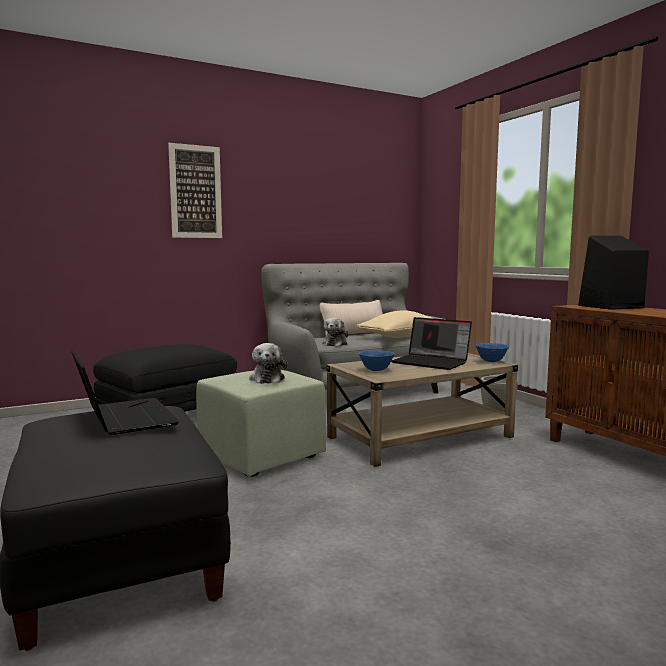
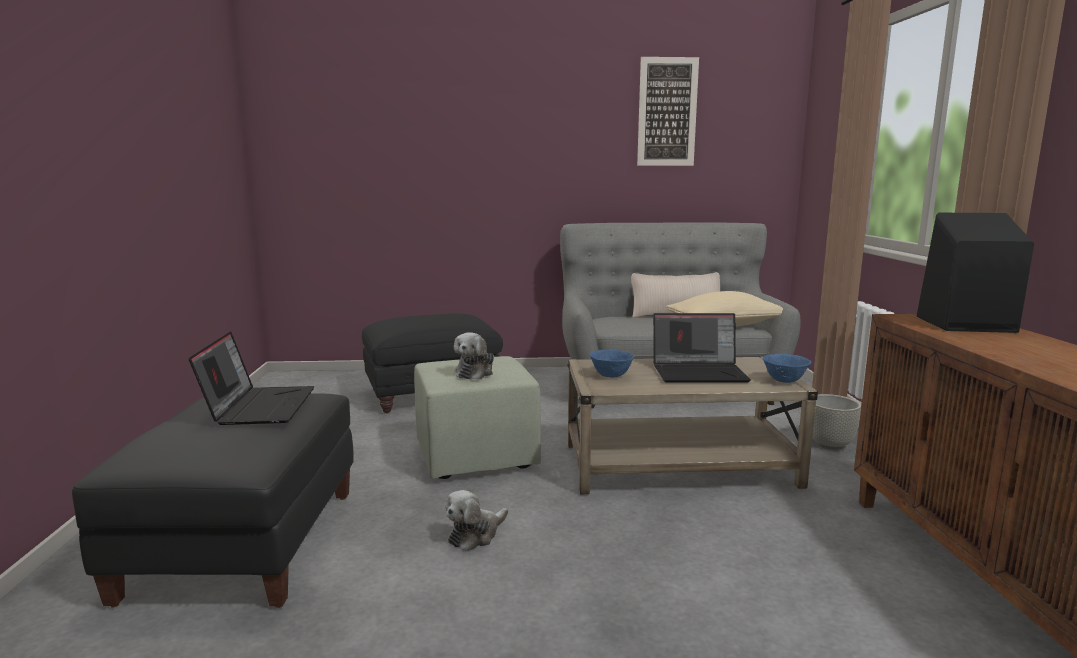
camera: 25 degrees right, 5 degrees up
(195, 192) = (491, 138): picture -> picture (667, 112)
(336, 344) = (627, 329): plush toy -> plush toy (475, 535)
(432, 362) = (700, 372): laptop -> laptop turned 60 degrees counterclockwise

